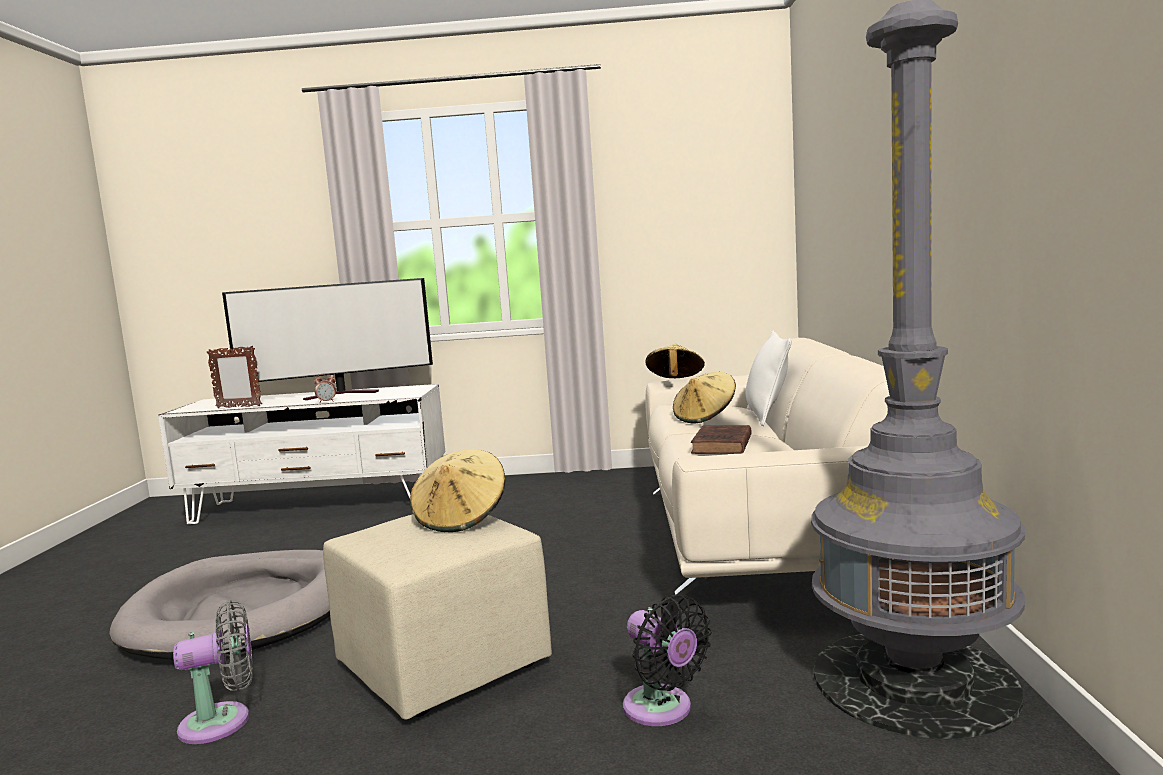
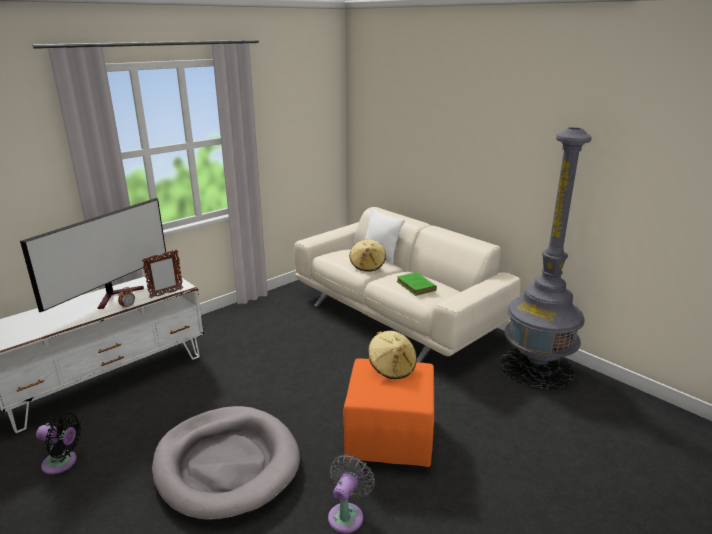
camera: 45 degrees left, 15 degrees up
(238, 407) = (54, 330): picture frame -> picture frame (166, 293)
(445, 666) = (390, 438): beige ottoman -> orange ottoman
(662, 710) = (491, 414): black fan -> black fan (62, 463)
(675, 381) = (315, 240): beige hat -> none
(721, 445) = (416, 286): brown book -> green book

